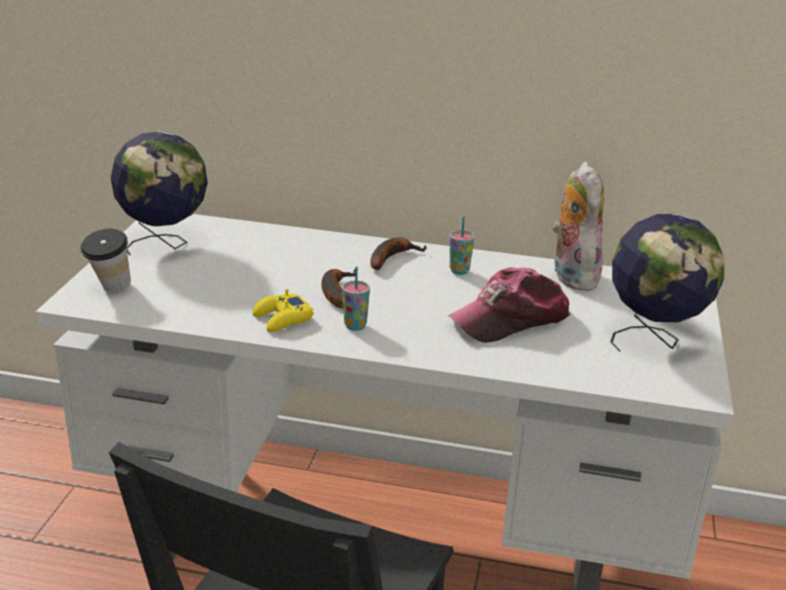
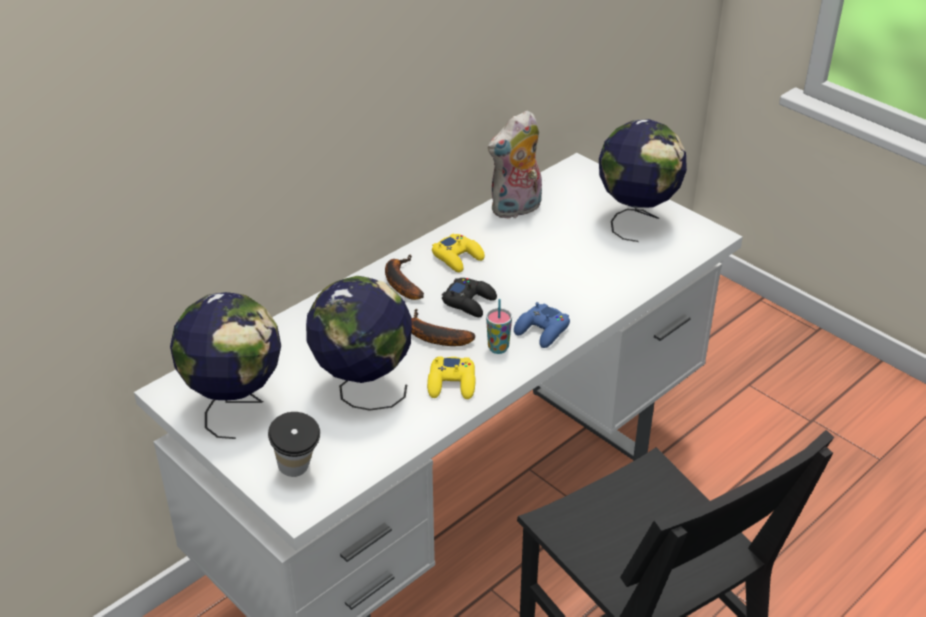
camera: 55 degrees left, 10 degrees up
(234, 284) = (363, 390): none -> globe
(404, 294) = (469, 302): none -> black game controller
(406, 340) = (542, 331): none -> blue game controller
(459, 271) = (458, 257): cup -> yellow game controller
(510, 319) = (555, 268): cap -> none
(570, 276) = (516, 209): plush toy -> plush toy turned 60 degrees counterclockwise

